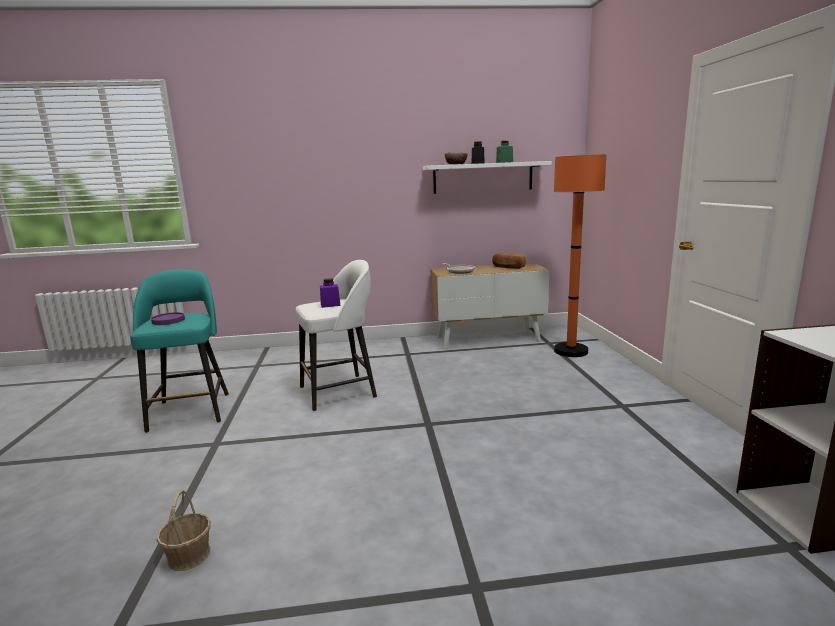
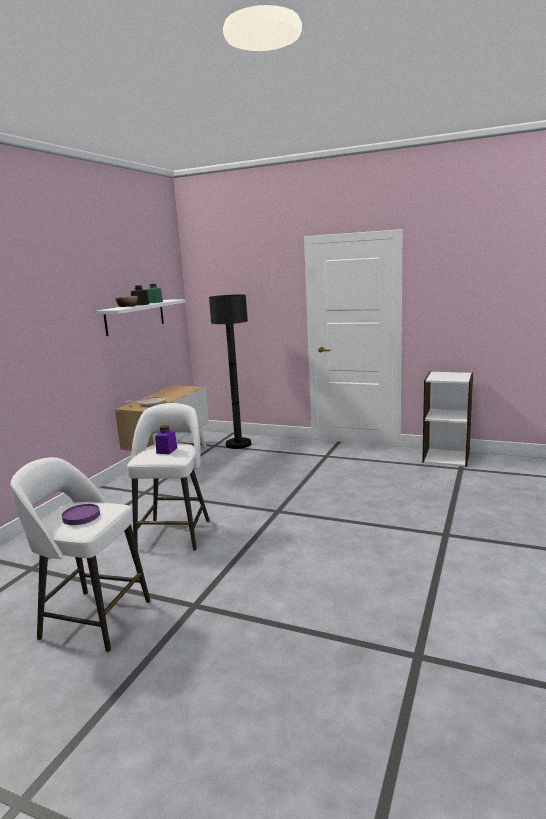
camera: 60 degrees left, 0 degrees up
(189, 555) = (356, 624): basket -> none
(191, 410) = (93, 619): turquoise stool -> white stool
(508, 267) = (173, 392): bread -> none
(571, 351) = (238, 444): orange floor lamp -> black floor lamp

